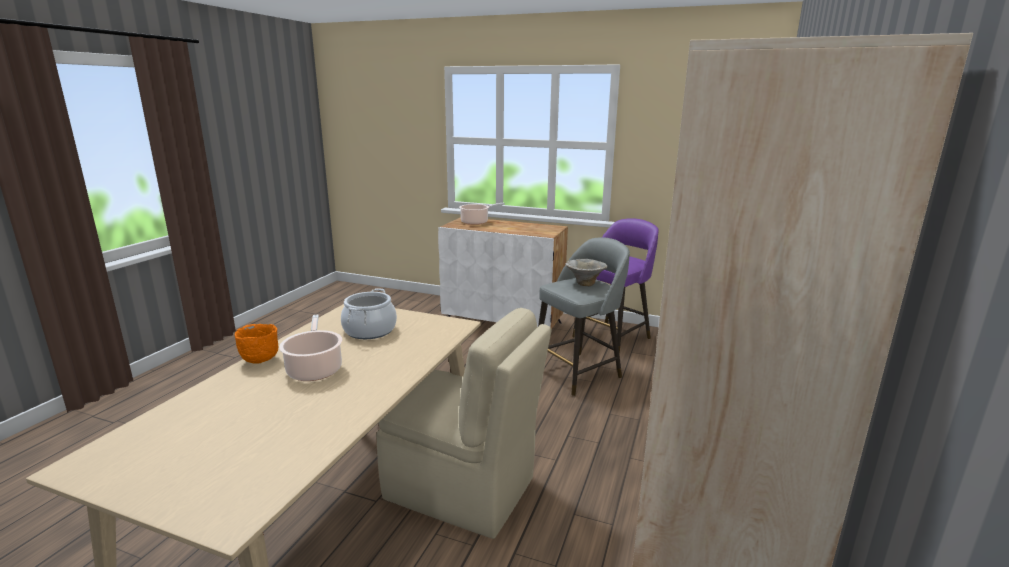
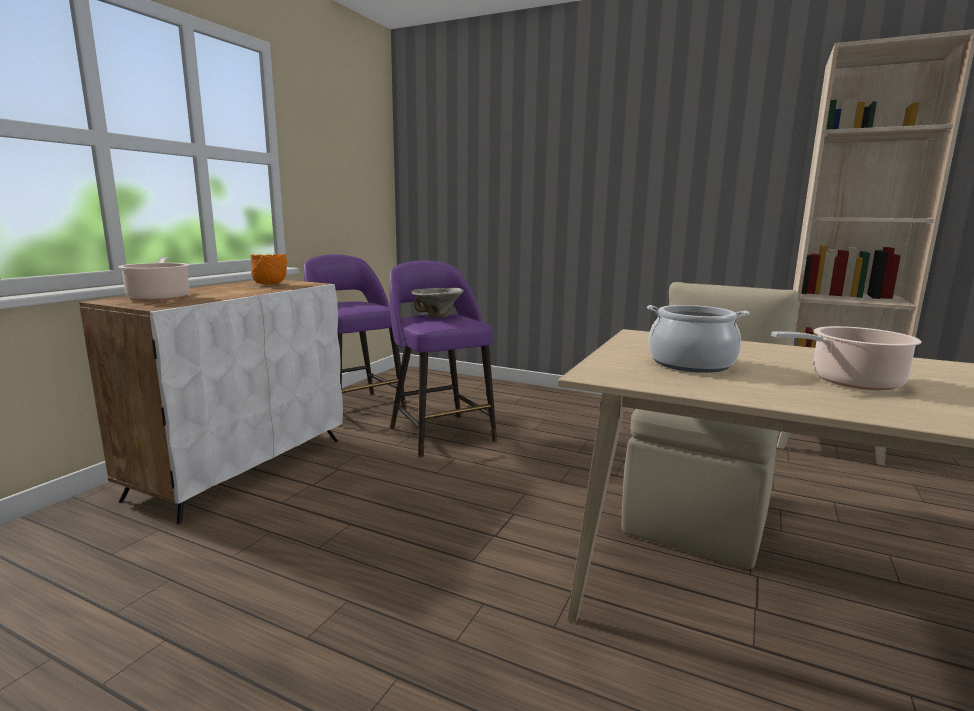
camera: 85 degrees left, 5 degrees down
(259, 361) = (879, 413): orange bowl -> orange bowl (269, 285)
(579, 372) = (440, 433): grey stool -> purple stool

